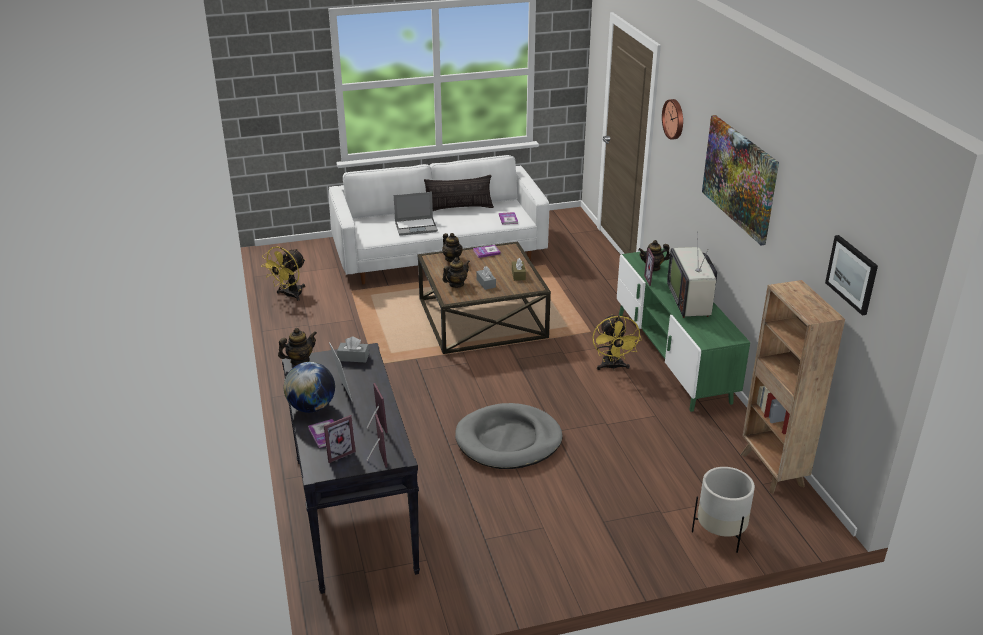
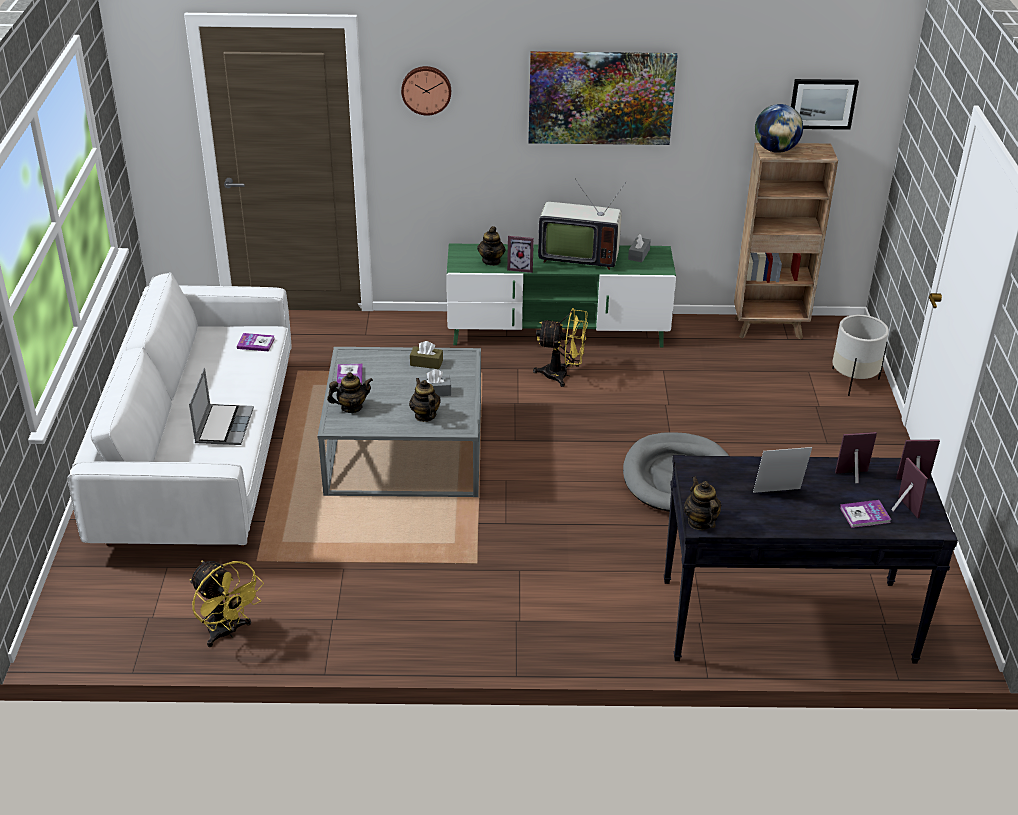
camera: 75 degrees left, 5 degrees up
(311, 407) = (808, 521): globe -> globe (775, 150)
(353, 357) = (703, 477): grey tissue box -> grey tissue box (639, 254)
(459, 208) = (186, 379): pillow -> none
(482, 318) = (404, 449): brown coffee table -> grey coffee table

